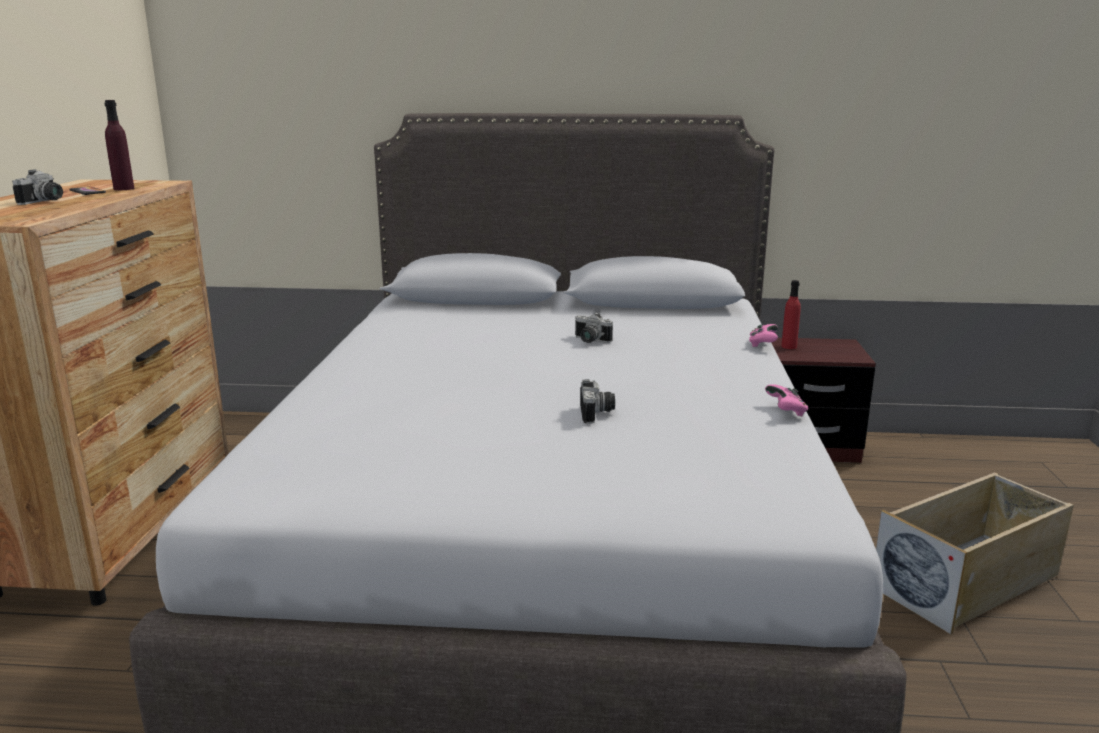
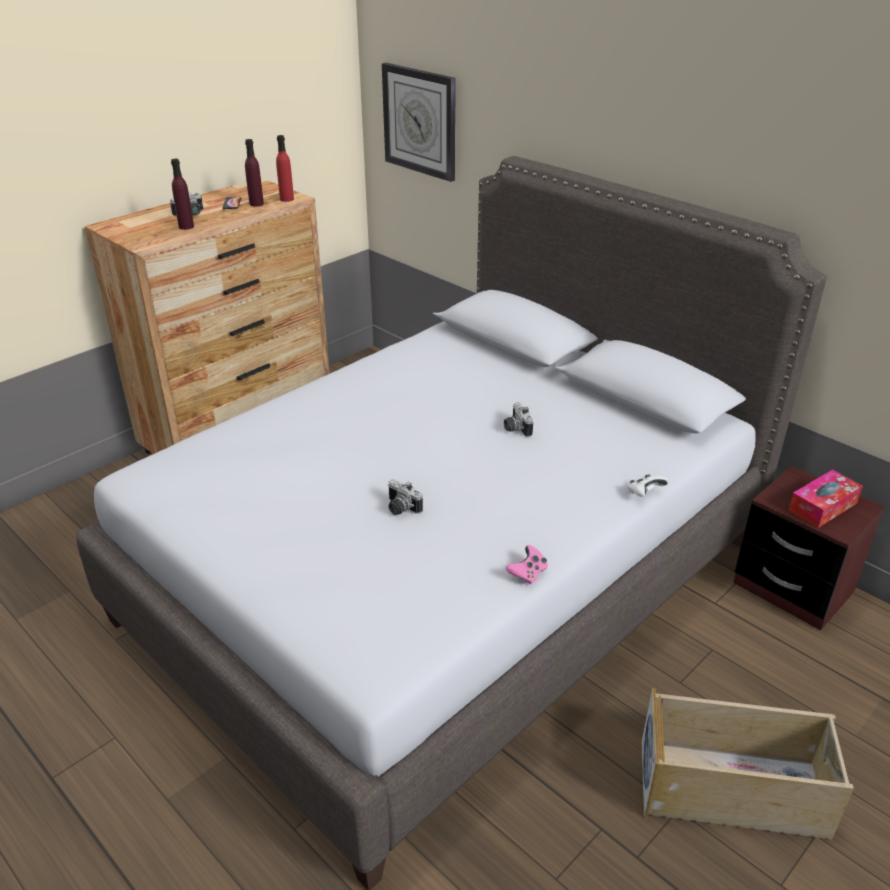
camera: 40 degrees right, 15 degrees up
(62, 207) = (186, 226): none -> purple bottle
(261, 106) = (420, 121): none -> wall clock
(597, 413) = (400, 508): camera -> camera turned 90 degrees clockwise
(762, 344) = (645, 493): pink game controller -> white game controller
(789, 346) = (792, 486): red bottle -> red bottle (287, 199)
(825, 350) = (822, 506): none -> tissue box

